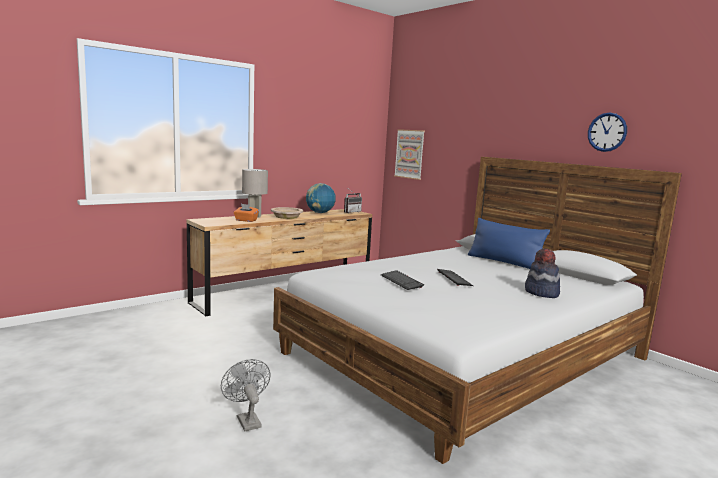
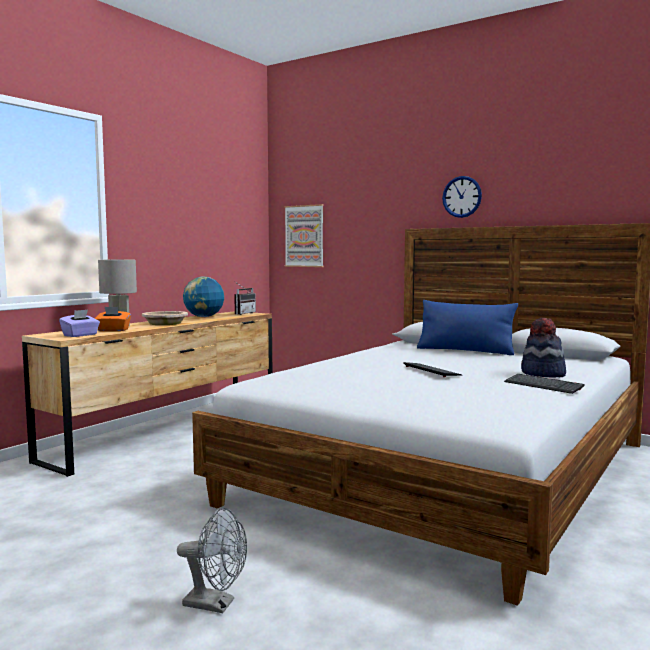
camera: 15 degrees left, 5 degrees down
(221, 223) = (80, 335): none -> purple tissue box
(246, 420) = (216, 604): grey fan -> grey fan turned 150 degrees clockwise
(401, 281) = (375, 379): keyboard -> keyboard (543, 385)
(607, 132) = (560, 185): wall clock -> wall clock (462, 196)

